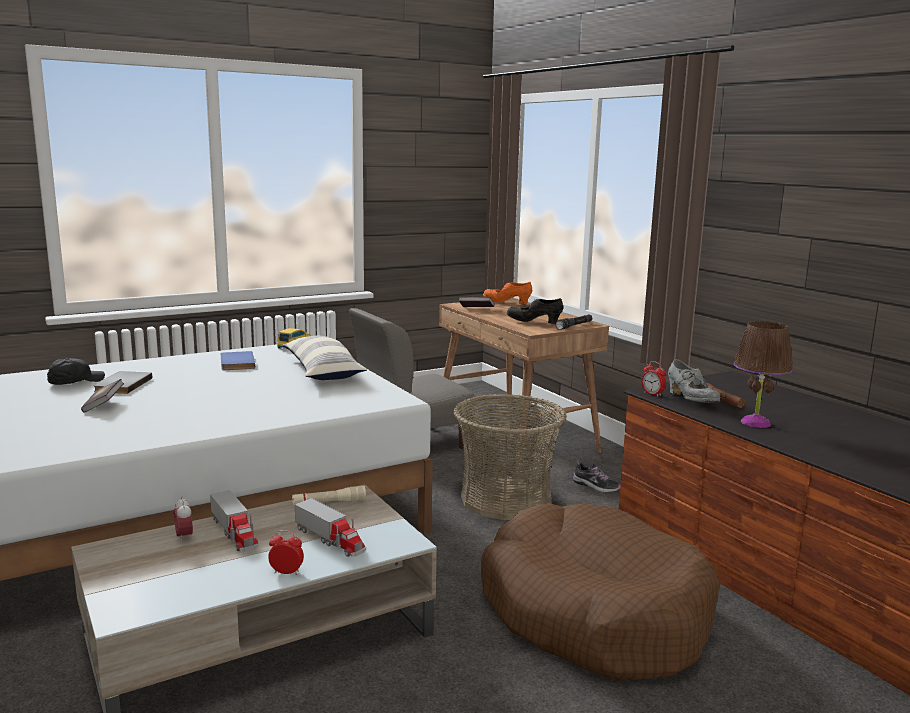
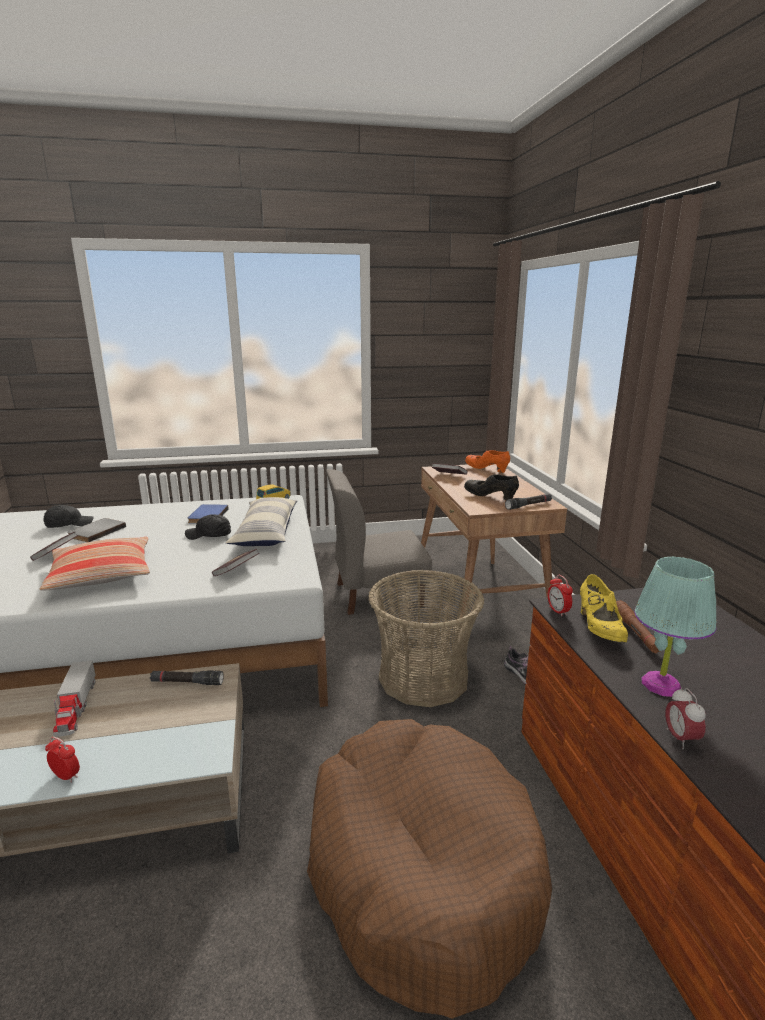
camera: 20 degrees right, 5 degrees up
(184, 537) = (33, 704): alarm clock -> alarm clock (680, 738)
(187, 415) = (101, 574): none -> pillow
(263, 378) = (209, 536): none -> black cap
(329, 502) = (187, 682): beige flashlight -> black flashlight
(330, 540) = (144, 736): toy truck -> none
(332, 400) = (236, 571): none -> book
(691, 400) = (599, 628): grey shoe -> yellow shoe
(756, 422) = (661, 684): brown table lamp -> turquoise table lamp

